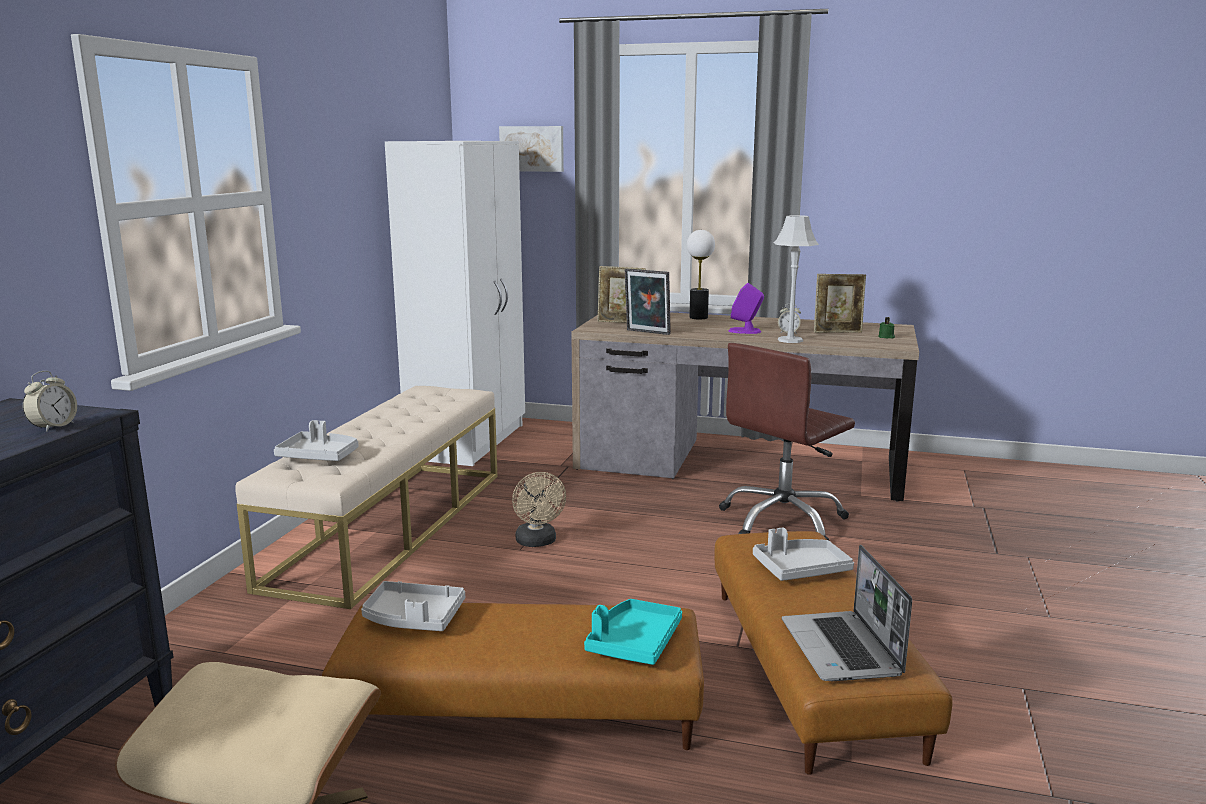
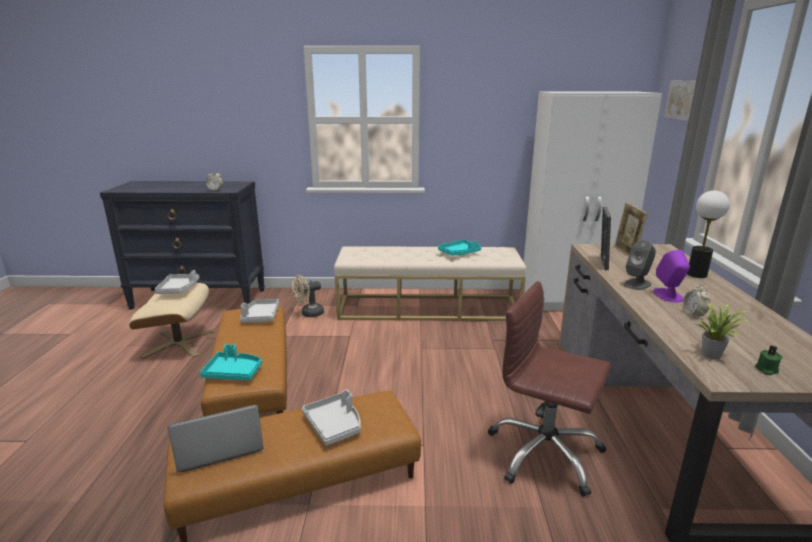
camera: 75 degrees right, 5 degrees up
(319, 456) = (375, 251): grey tray -> grey tray (178, 289)
(407, 410) = (459, 253): none -> turquoise tray
(537, 542) = (434, 351): beige fan -> beige fan (309, 314)
(713, 333) = (637, 284): none -> grey speaker
(790, 340) = (658, 316): grey table lamp -> none
(837, 332) = (743, 339): picture frame -> none
(861, 341) = (712, 353): none -> potted plant

